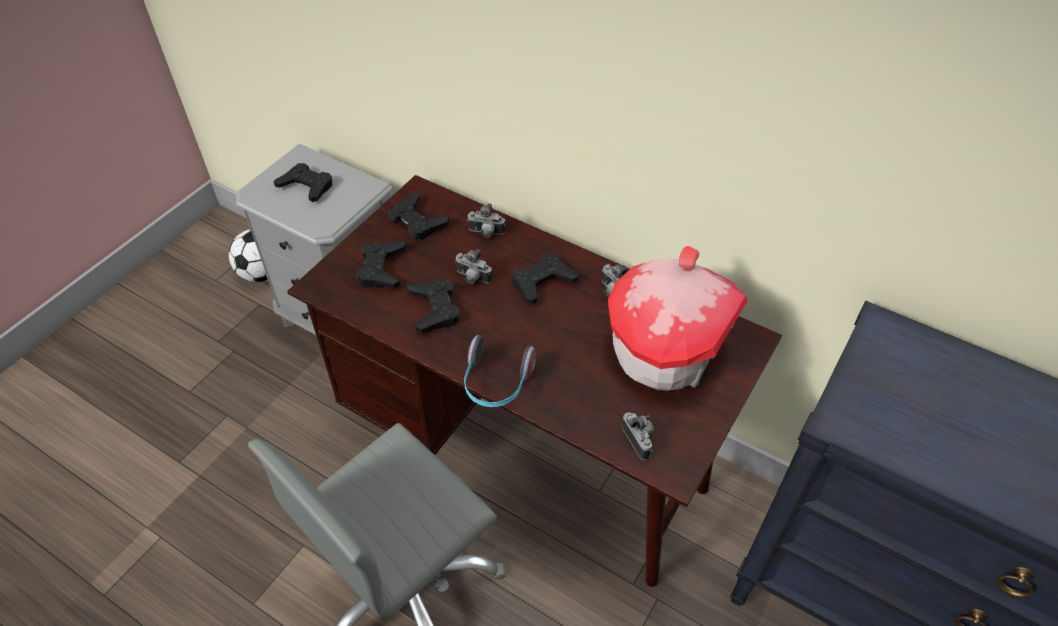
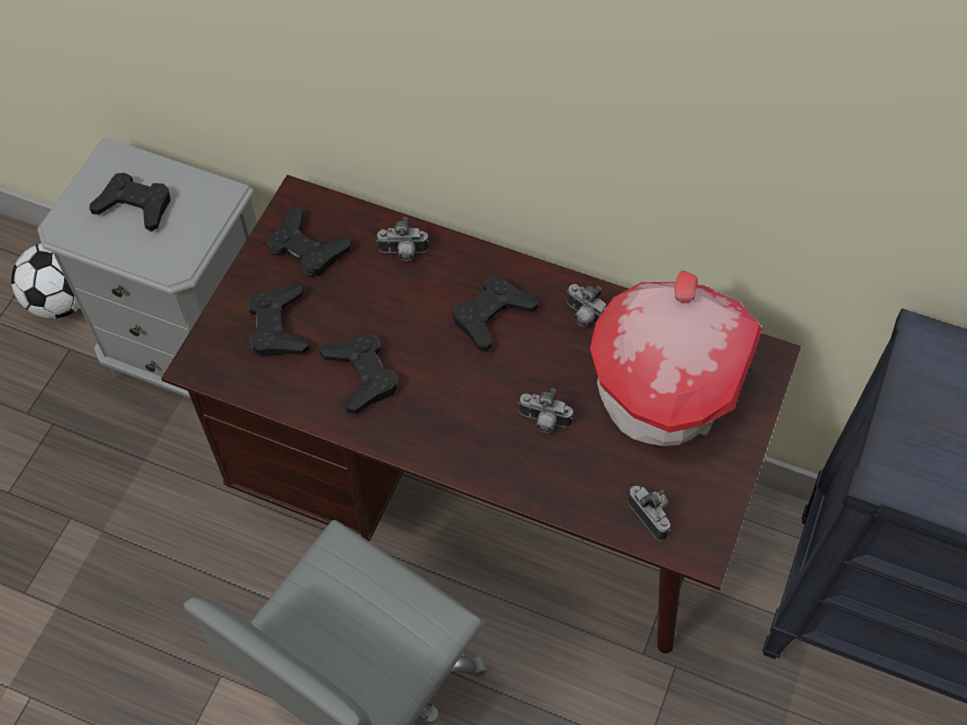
camera: 10 degrees left, 10 degrees up
(472, 278) = (400, 323): camera -> camera (543, 422)
(496, 383) = (463, 468): headphones -> none

